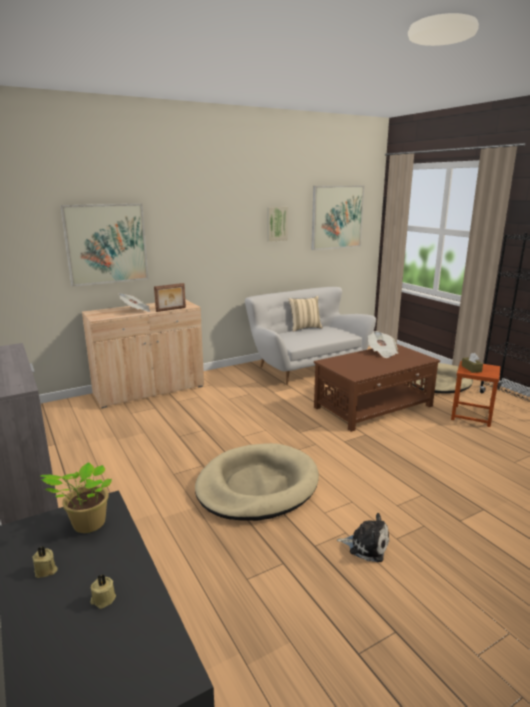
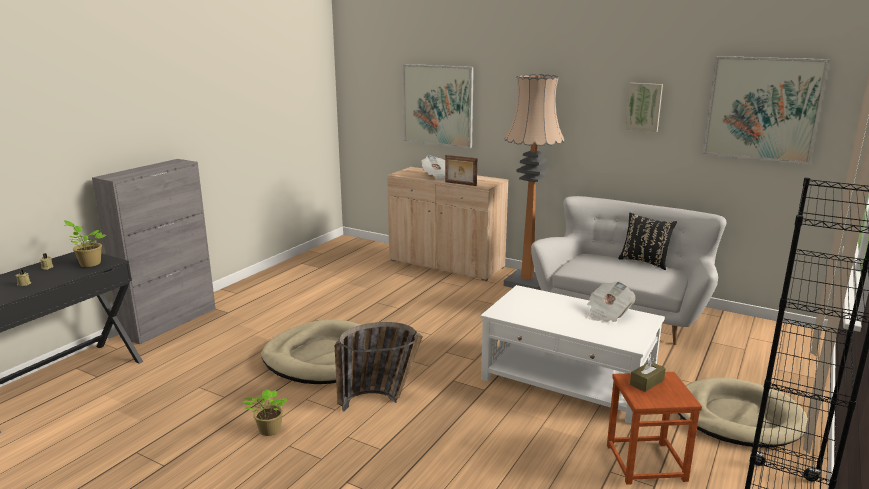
camera: 60 degrees right, 0 degrees up
(226, 376) = (527, 283): none -> floor lamp
(304, 328) = (644, 262): beige pillow -> black pillow
(352, 477) = (379, 400): none -> basket
(366, 545) = (268, 431): plush toy -> potted plant
(374, 407) = (568, 381): brown coffee table -> white coffee table

